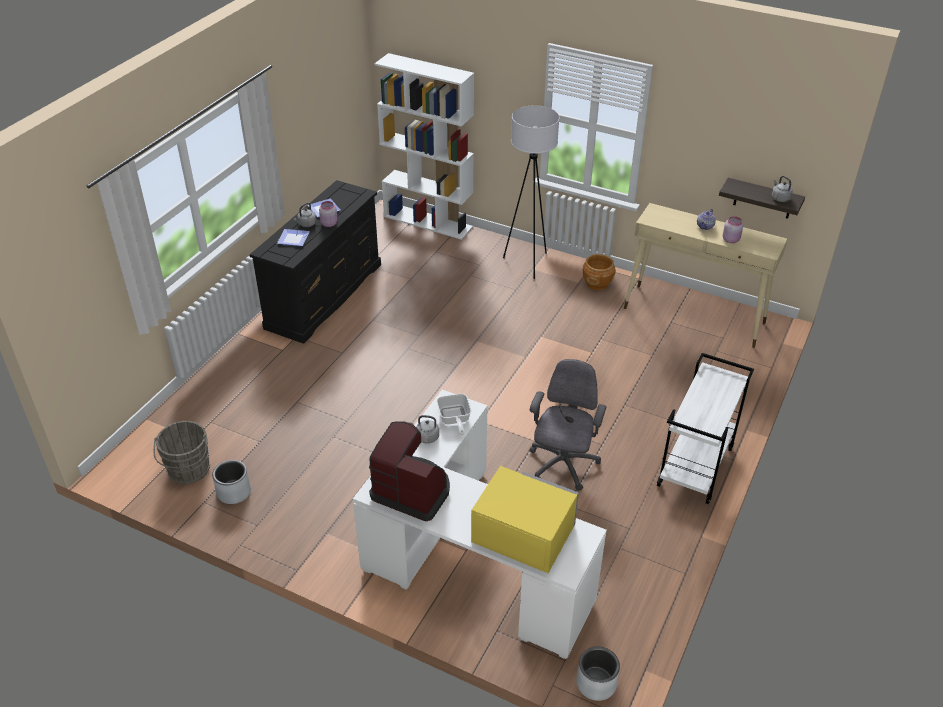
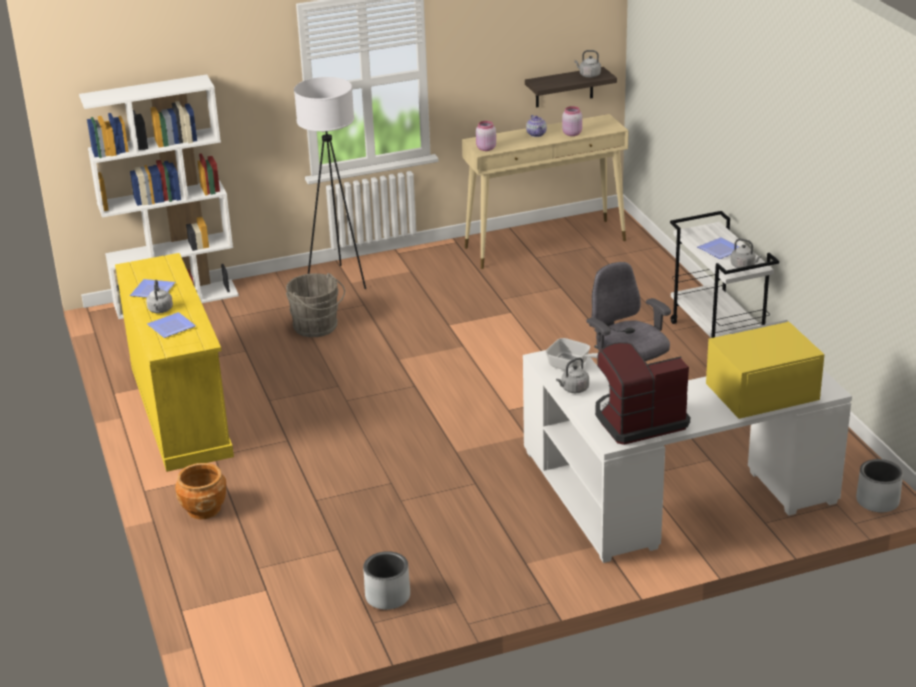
camera: 45 degrees left, 10 degrees down
(188, 471) = (311, 614): grey bucket -> grey bucket (317, 327)
(324, 295) = (180, 410): black dresser -> yellow dresser
(329, 223) = (183, 298): pink jar -> pink jar (485, 148)
(597, 284) = (428, 264): brown planter -> brown planter (204, 509)
(701, 425) = (744, 266): none -> grey kettle
(708, 401) = (722, 250): none -> plate

